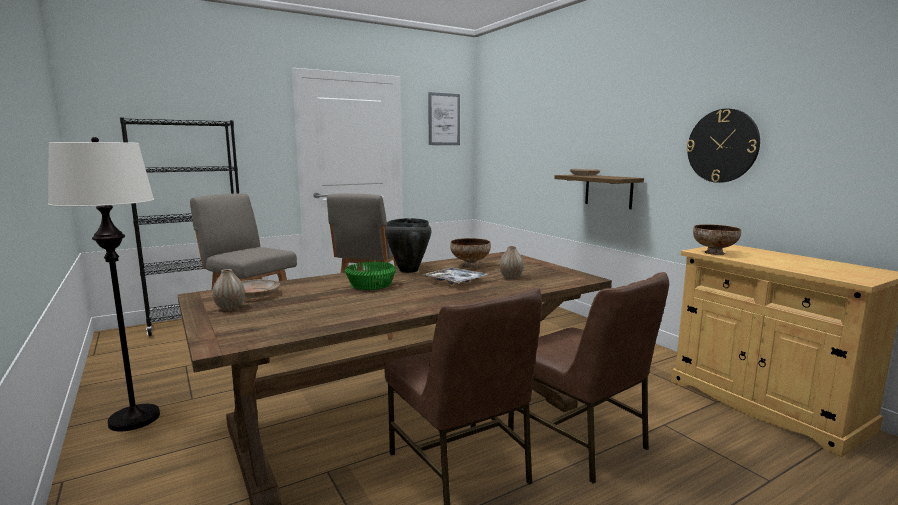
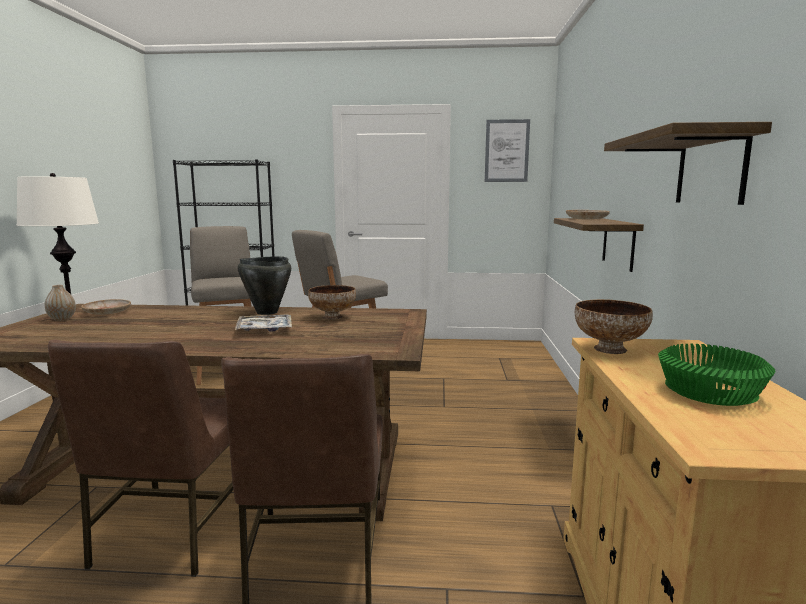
camera: 35 degrees right, 0 degrees up
(372, 285) = (196, 319): green bowl -> green bowl (712, 392)
(511, 277) = (324, 335): vase -> none
(722, 146) = (710, 169): wall clock -> shelf

